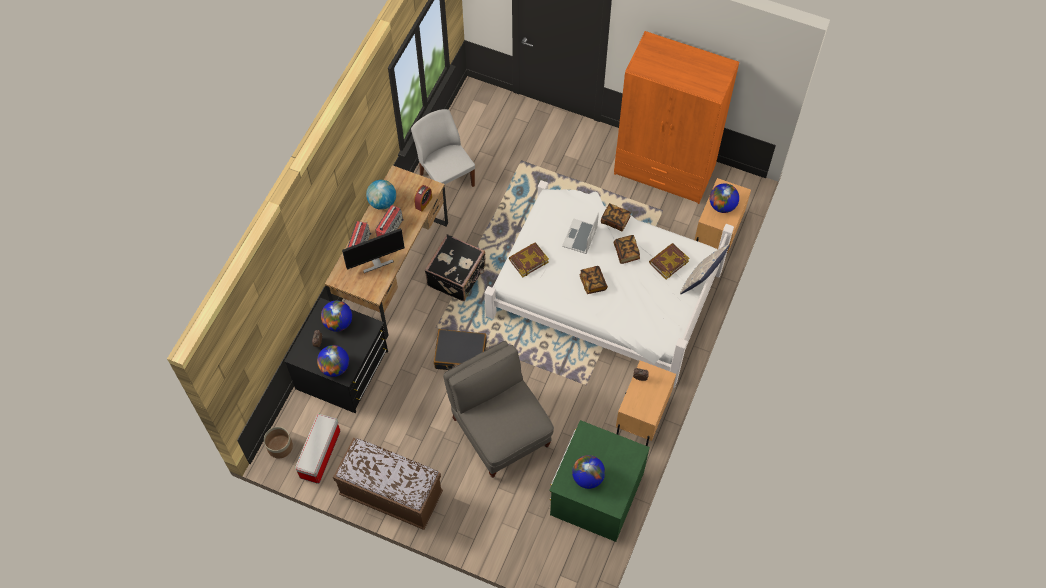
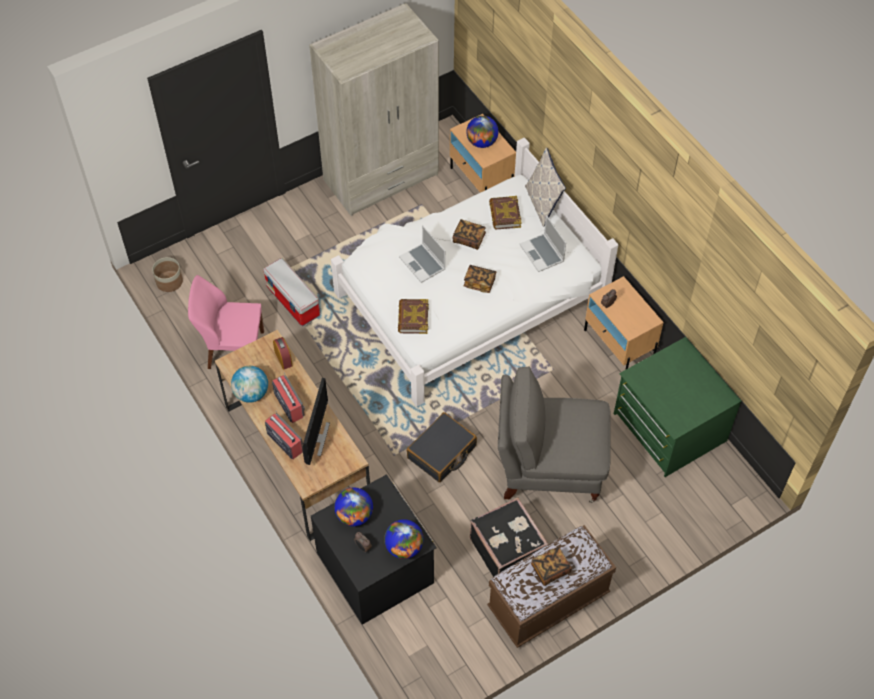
camera: 55 degrees left, 5 degrees down
(280, 447) = (418, 677): planter -> planter (169, 282)
(320, 455) = (456, 643): storage box -> storage box (294, 301)
(446, 178) = (234, 349): white chair -> pink chair
(457, 276) = (353, 404): black suitcase -> black suitcase (508, 549)
(587, 477) = (682, 401): globe -> none
(615, 221) = (428, 227): book -> book (550, 569)
(653, 308) = (542, 253): none -> laptop
(664, 171) = (381, 178): orange wardrobe -> beige wardrobe

